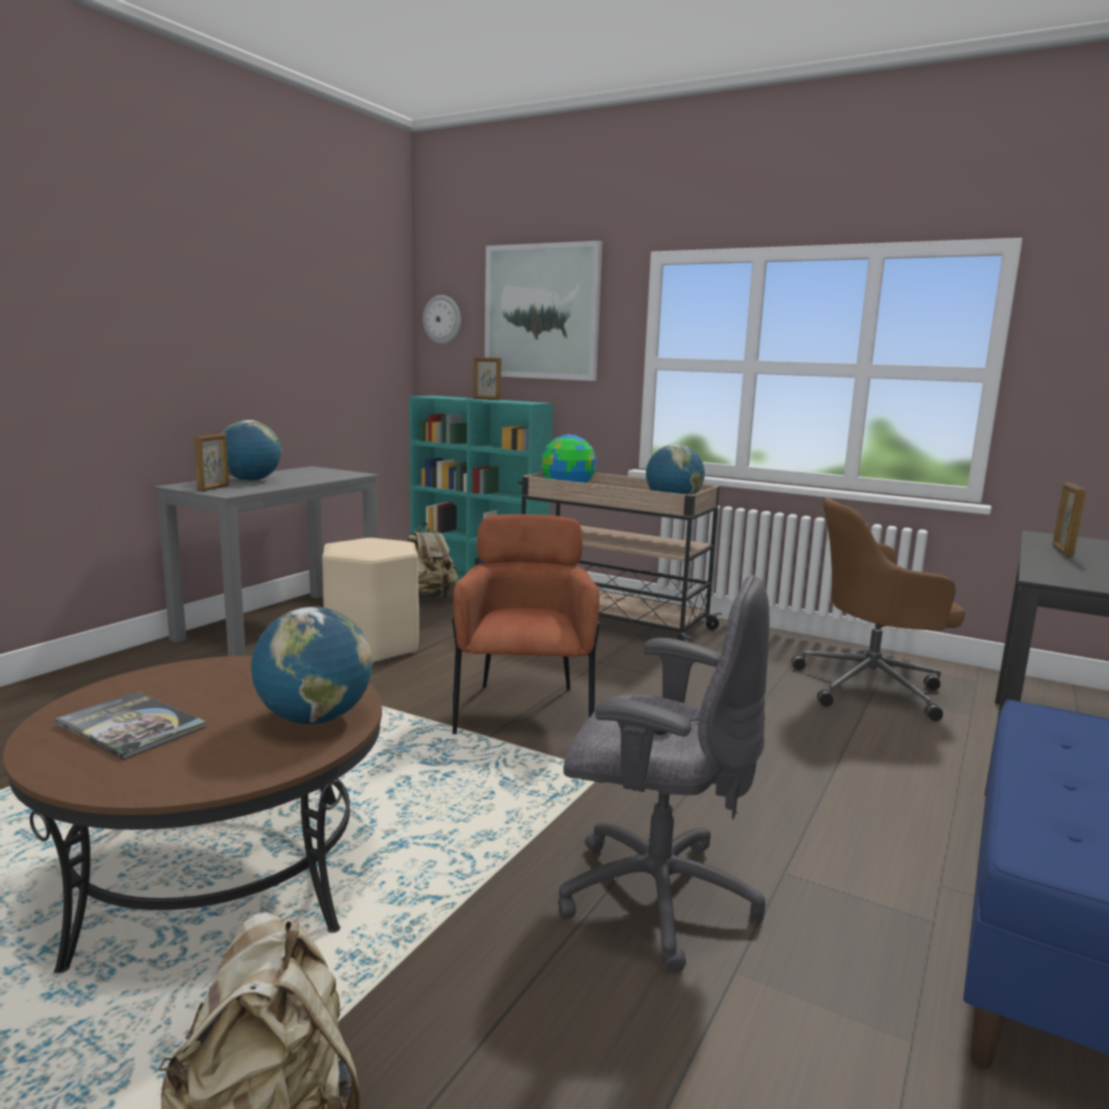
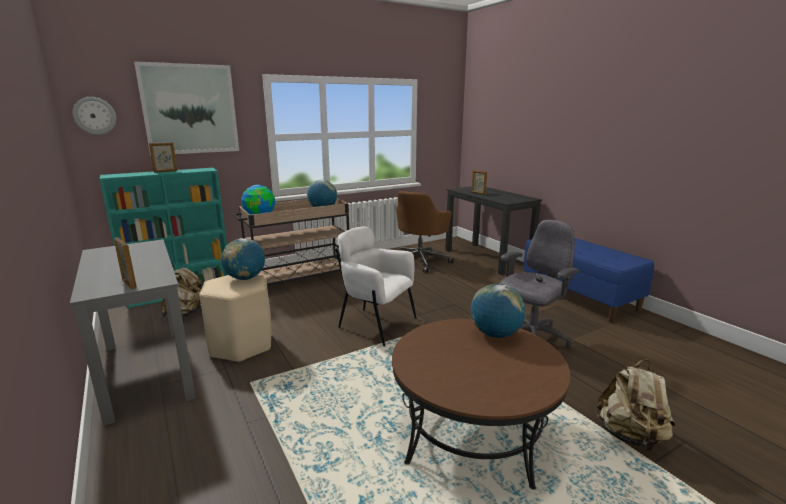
camera: 60 degrees left, 5 degrees up
(131, 726) = (482, 378): book -> none
(251, 481) = (116, 271): globe -> globe (245, 278)
(524, 711) = (375, 325): brown armchair -> white armchair

